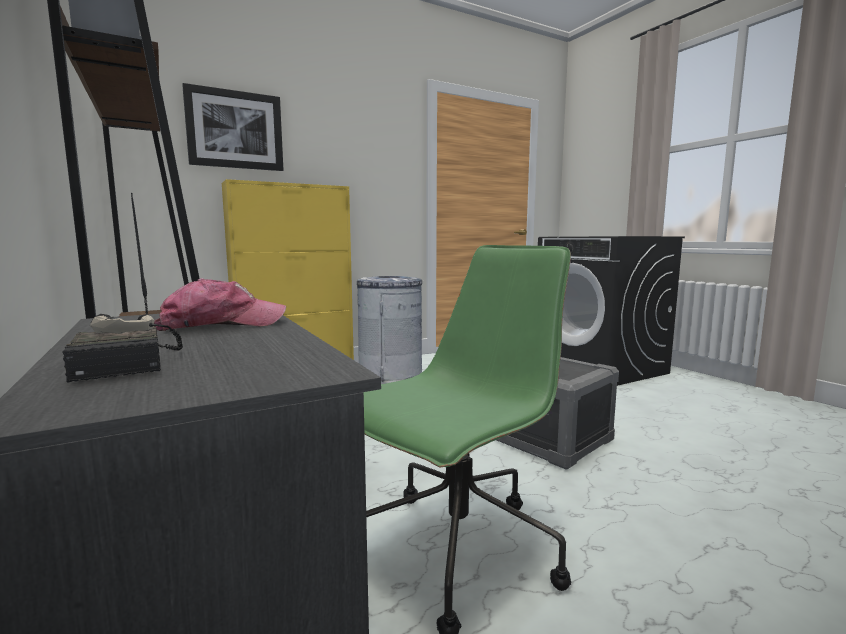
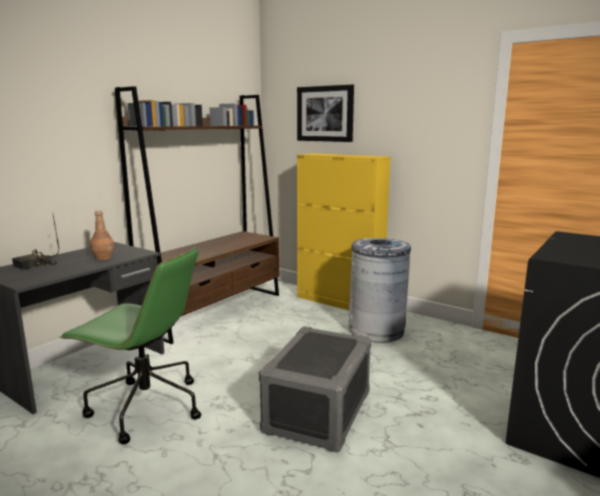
camera: 65 degrees right, 5 degrees up
(222, 324) = (103, 258): cap -> brown bottle

